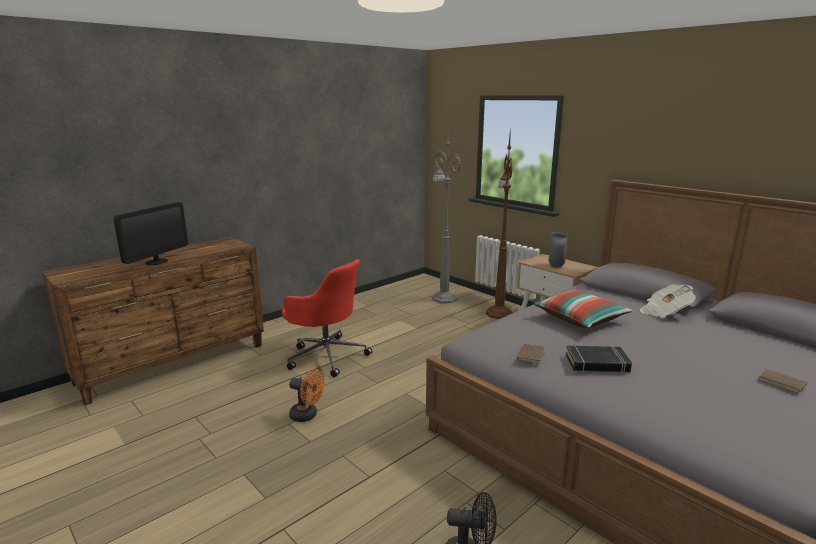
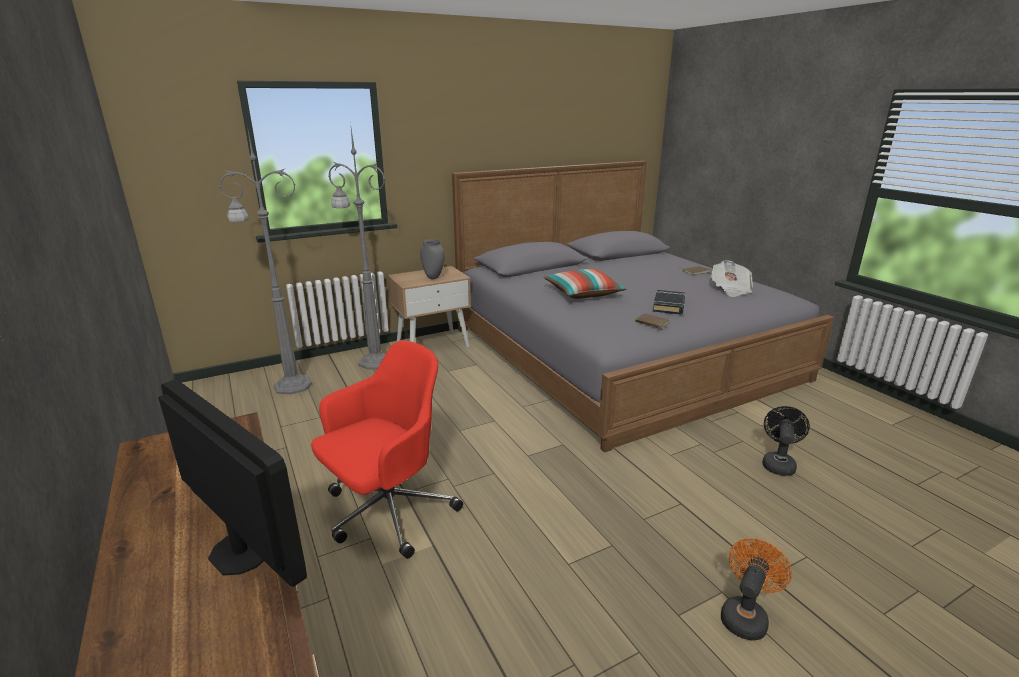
camera: 75 degrees left, 5 degrees up
(307, 415) = (553, 543): orange fan -> orange fan (745, 615)
(499, 313) = (374, 361): brown floor lamp -> grey floor lamp
(664, 312) = (580, 269): newspaper -> newspaper (730, 290)

